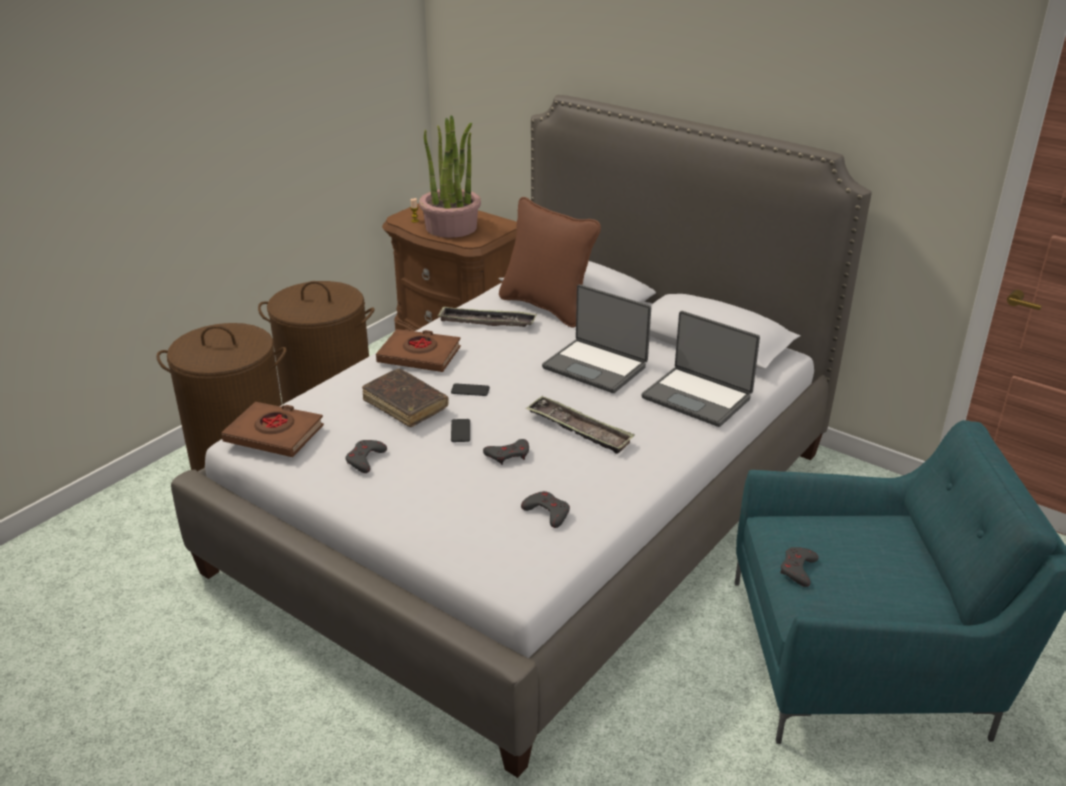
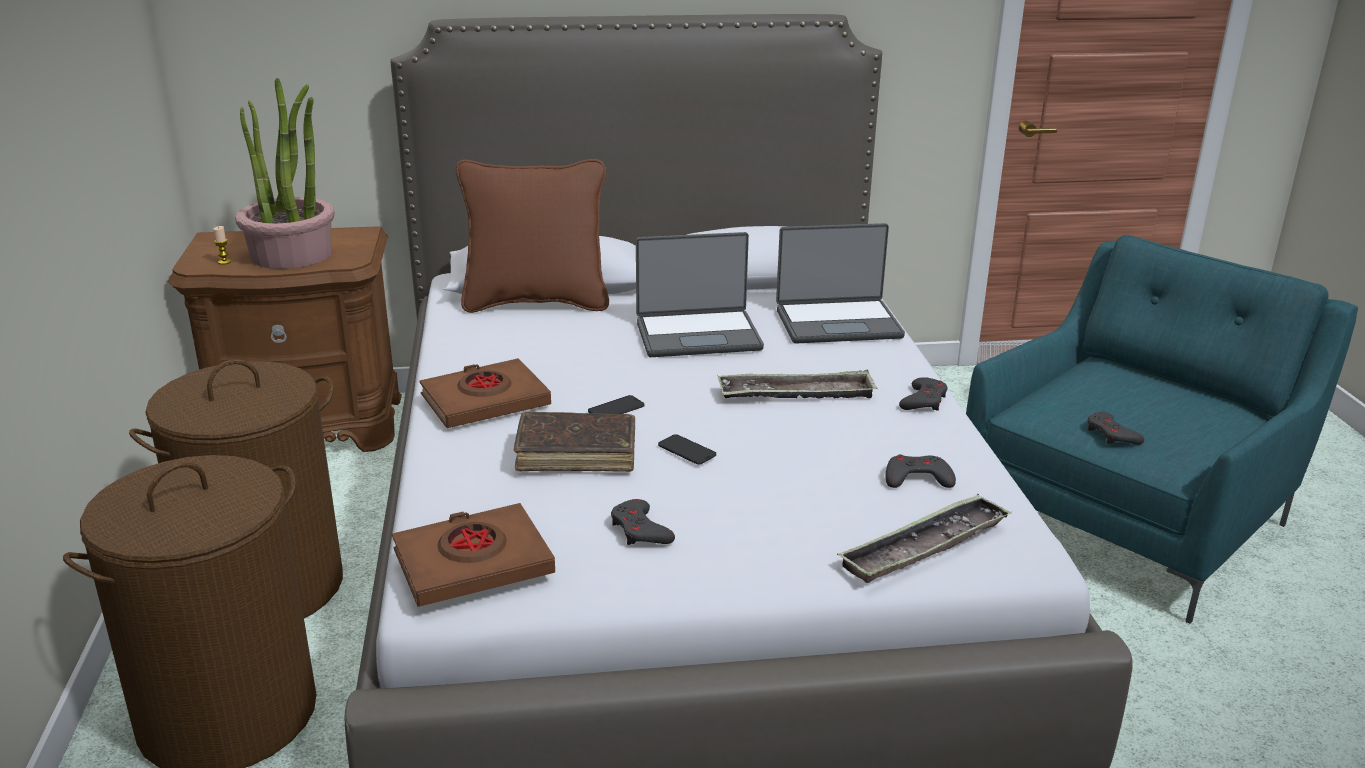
camera: 45 degrees left, 5 degrees down
(487, 322) = (497, 340): tray -> tray (924, 547)
(508, 455) = (777, 448): grey game controller -> grey game controller (923, 400)

